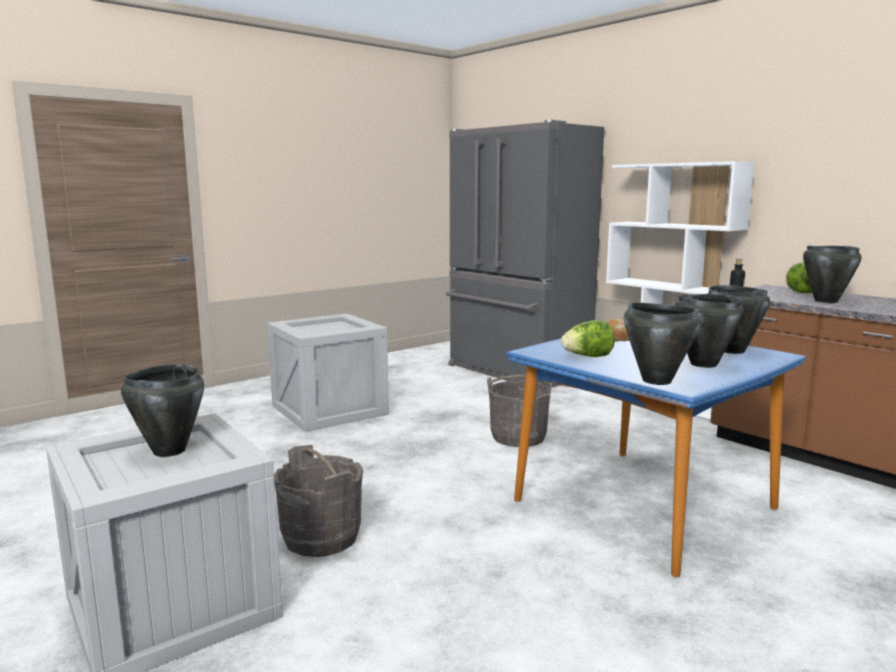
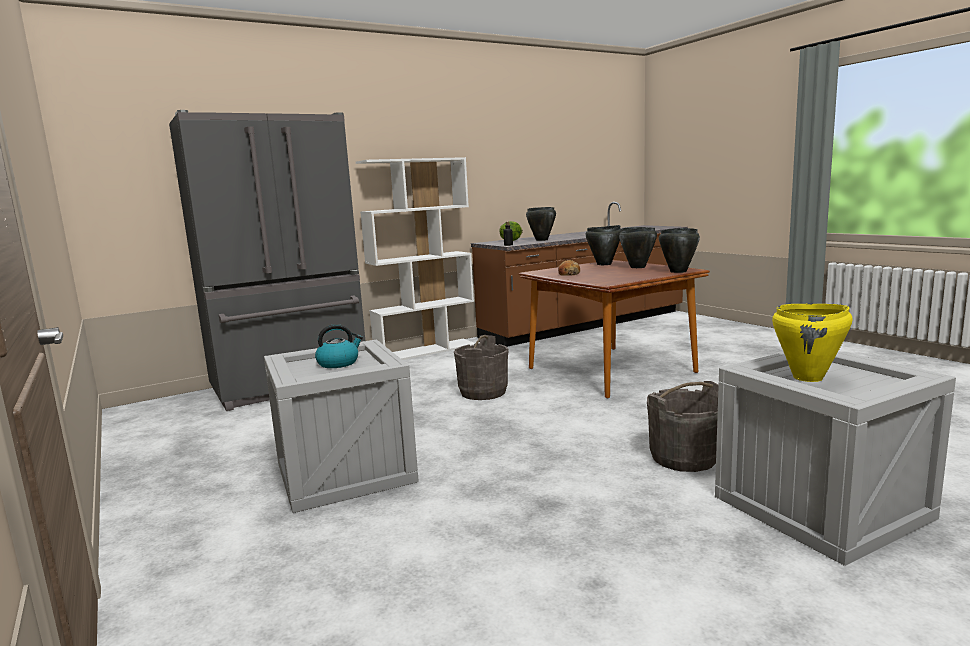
camera: 80 degrees left, 0 degrees up
(168, 451) = (808, 378): black cooking pot -> yellow cooking pot
(331, 329) = (339, 363): none -> kettle
(587, 357) = (623, 277): lettuce -> none
(643, 505) = (611, 370): blue dining table -> brown dining table

